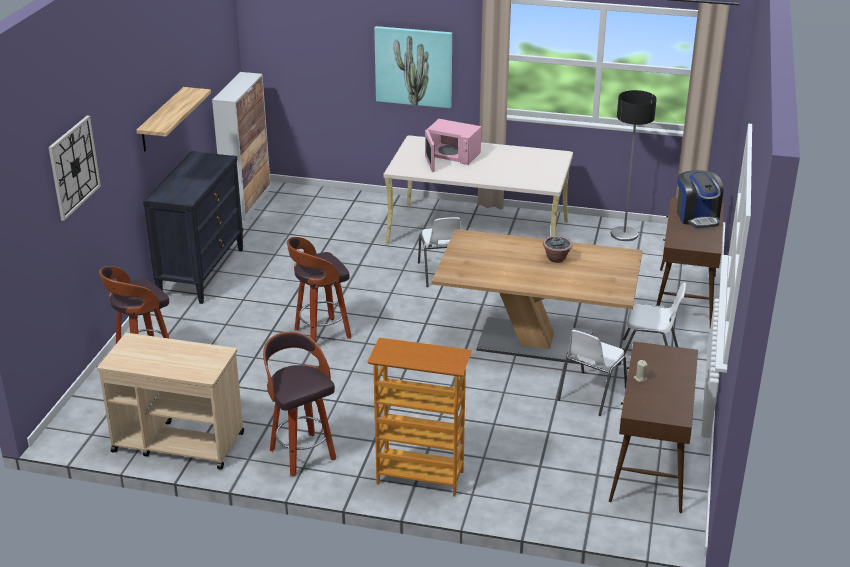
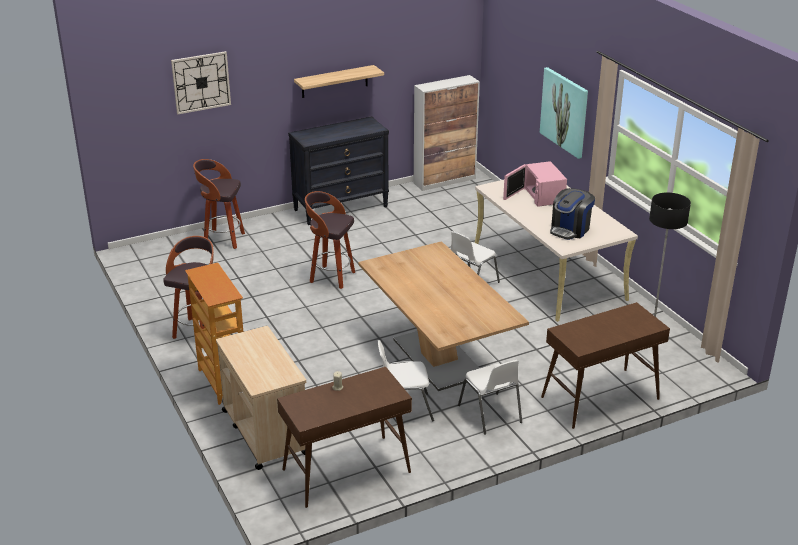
camera: 50 degrees right, 0 degrees up
(177, 442) = (162, 287): beige cart -> beige cart (264, 431)
(556, 259) = (459, 293): potted plant -> none
(697, 217) = (622, 325): coffee machine -> coffee machine (570, 229)

